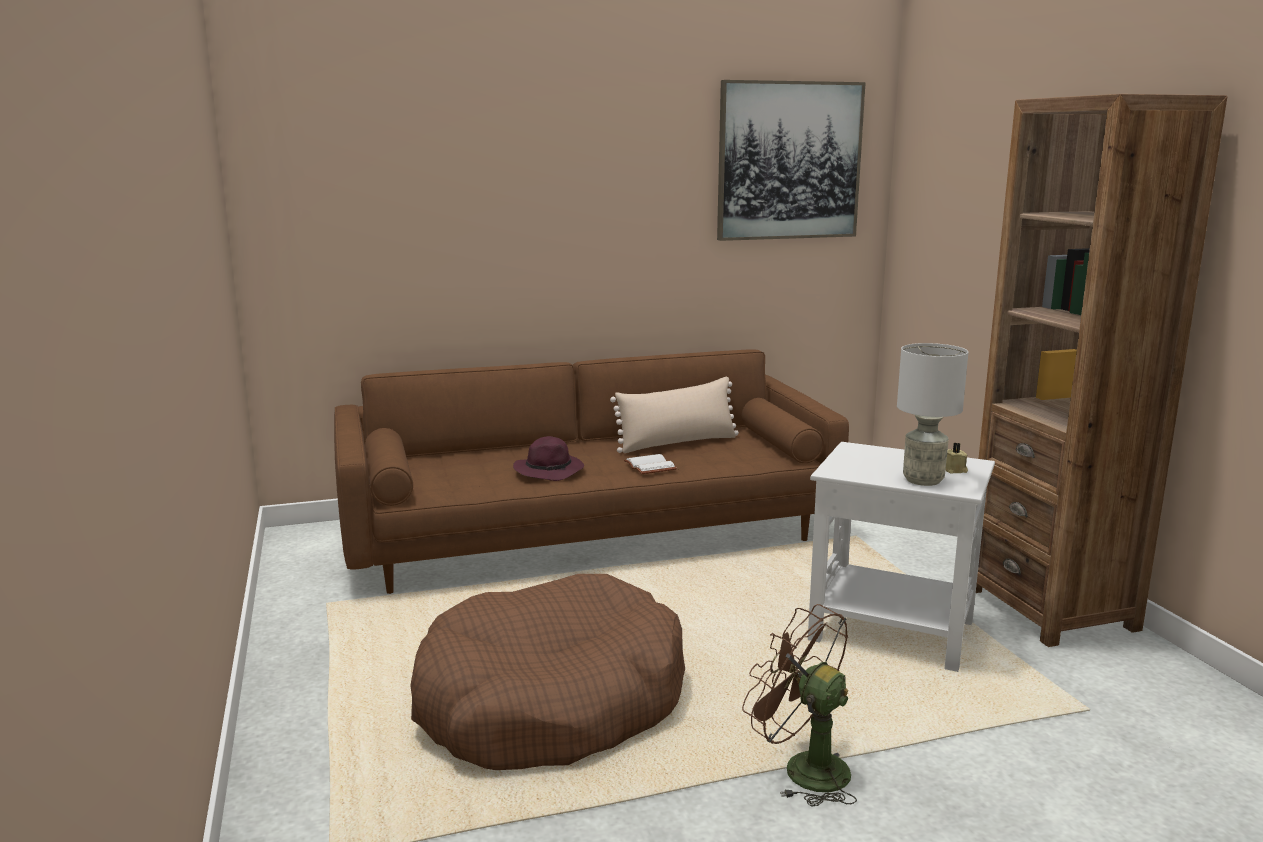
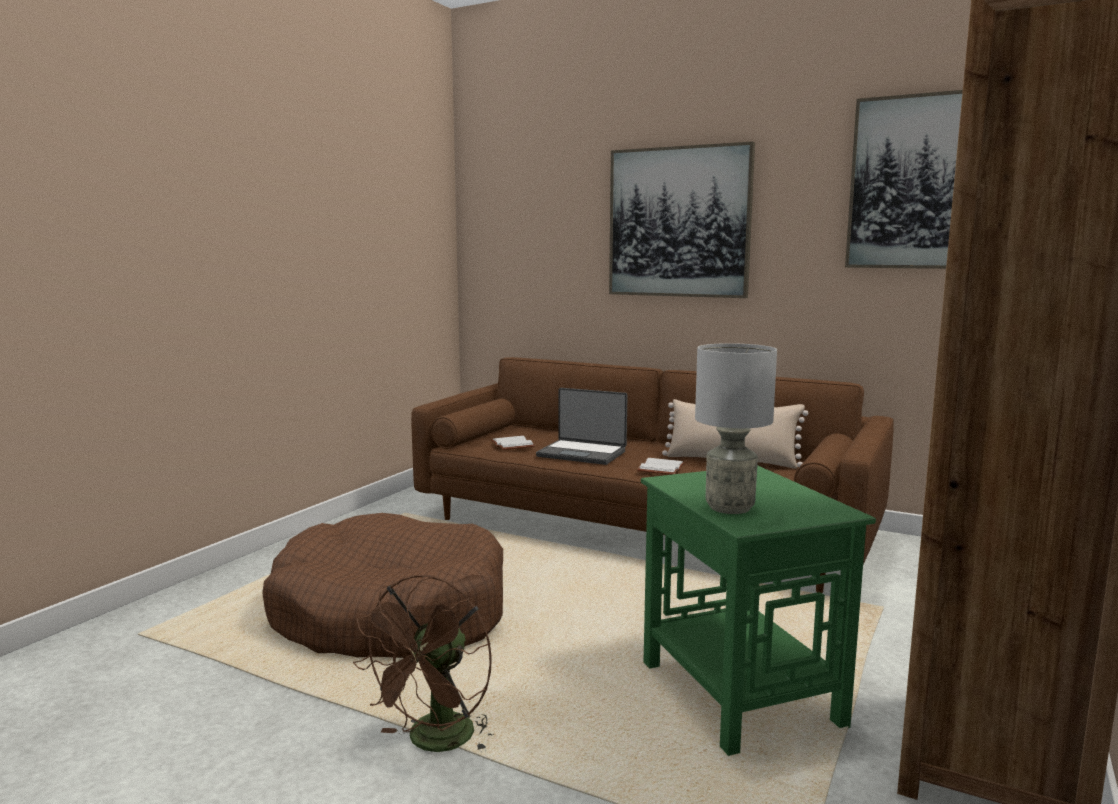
camera: 45 degrees right, 5 degrees down
(459, 481) = (511, 445): none -> white book
(550, 197) = (679, 222): none -> picture
(550, 470) = (582, 453): purple hat -> laptop
(803, 768) = (435, 743): brown fan -> brown fan turned 150 degrees counterclockwise
(889, 631) = (738, 692): white side table -> green side table
(955, 470) = (793, 511): beige candle -> none

